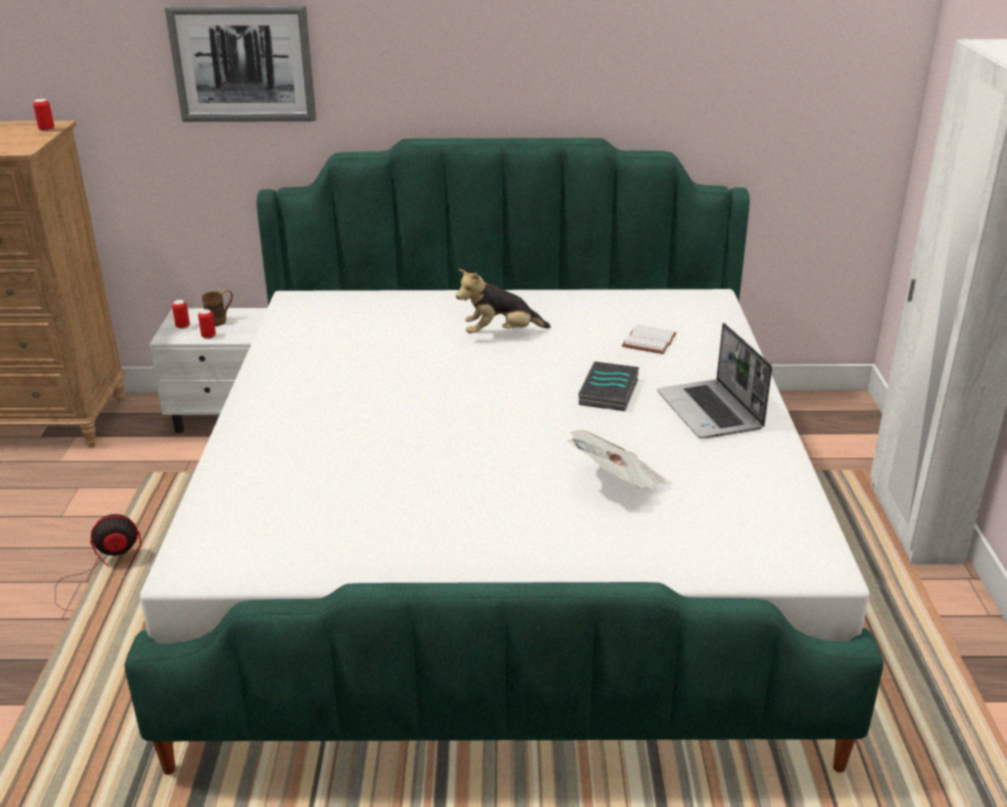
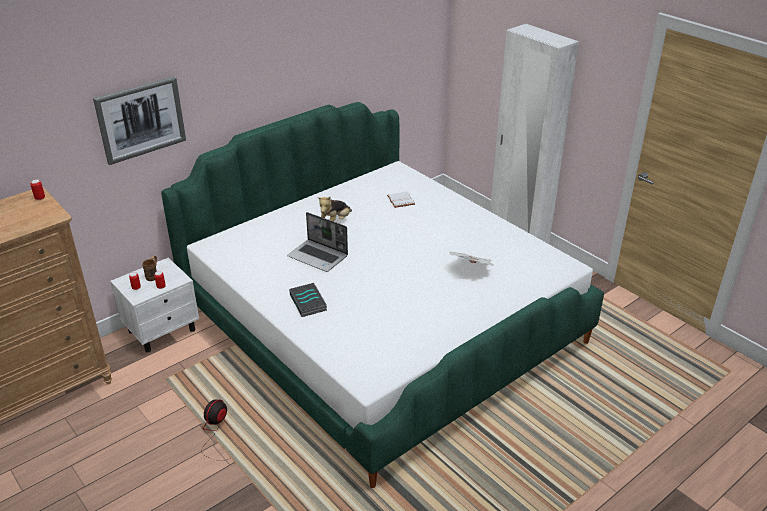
camera: 40 degrees left, 5 degrees up
(610, 392) = (418, 231): book -> book (309, 302)
(711, 412) = (465, 223): laptop -> laptop (318, 256)

